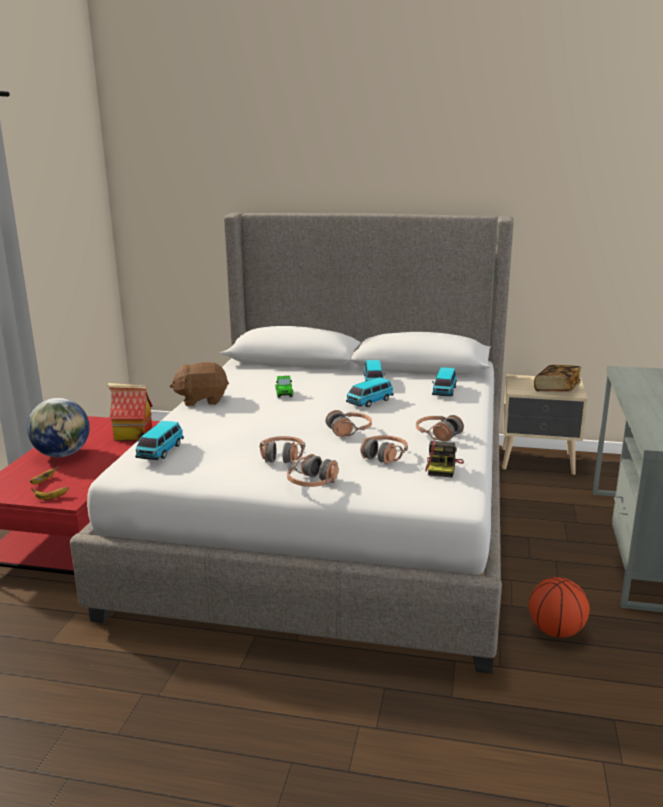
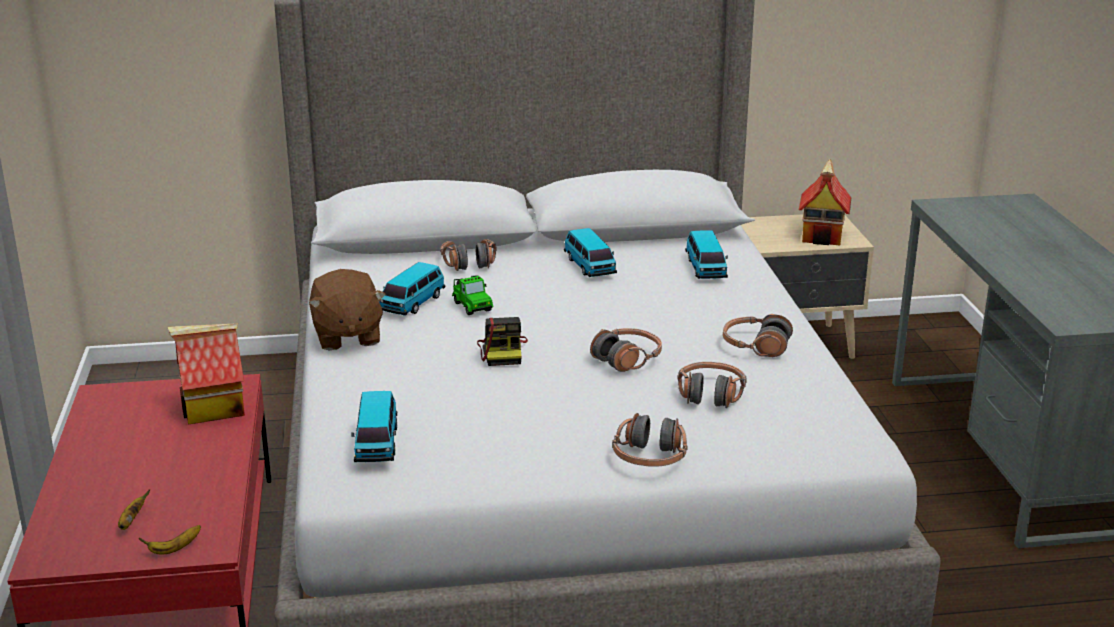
camera: 20 degrees left, 5 degrees up
(63, 454) = (119, 465): globe -> none
(202, 400) = (346, 336): brown plush toy -> brown plush toy turned 75 degrees counterclockwise
(282, 457) = (567, 421): headphones -> headphones (469, 262)
(369, 402) = (614, 303): toy car -> toy car (412, 303)
(443, 467) = (805, 400): camera -> camera (503, 352)
(556, 389) = (823, 236): book -> toy house
(556, 631) = (959, 599): basketball -> none

